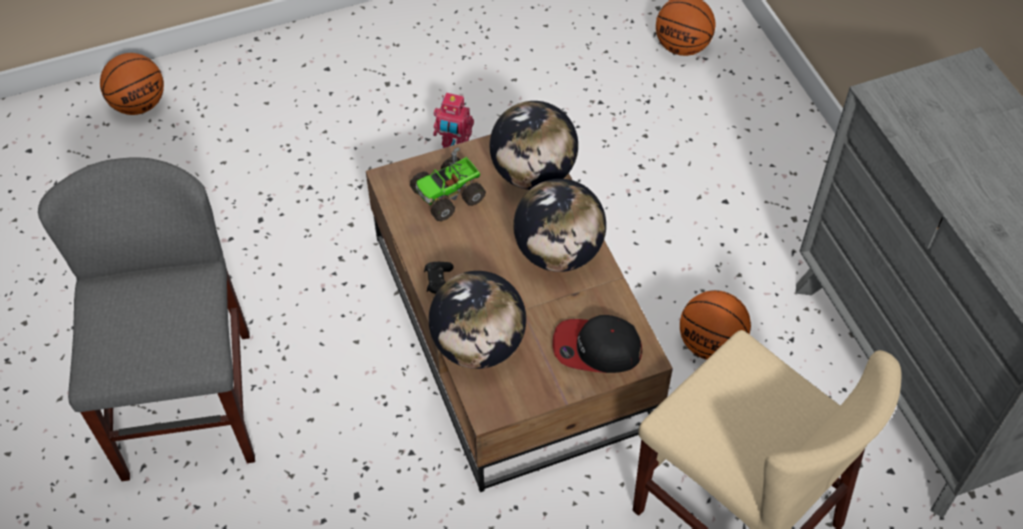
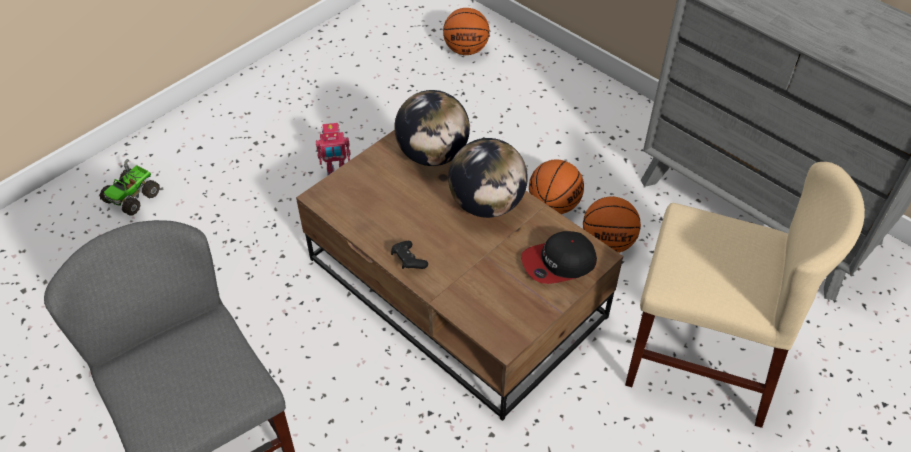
camera: 25 degrees left, 5 degrees down
(139, 104) = (45, 226): basketball -> basketball (553, 205)
(449, 195) = (376, 192): toy truck -> toy truck (133, 197)
(478, 345) = (466, 295): globe -> none

